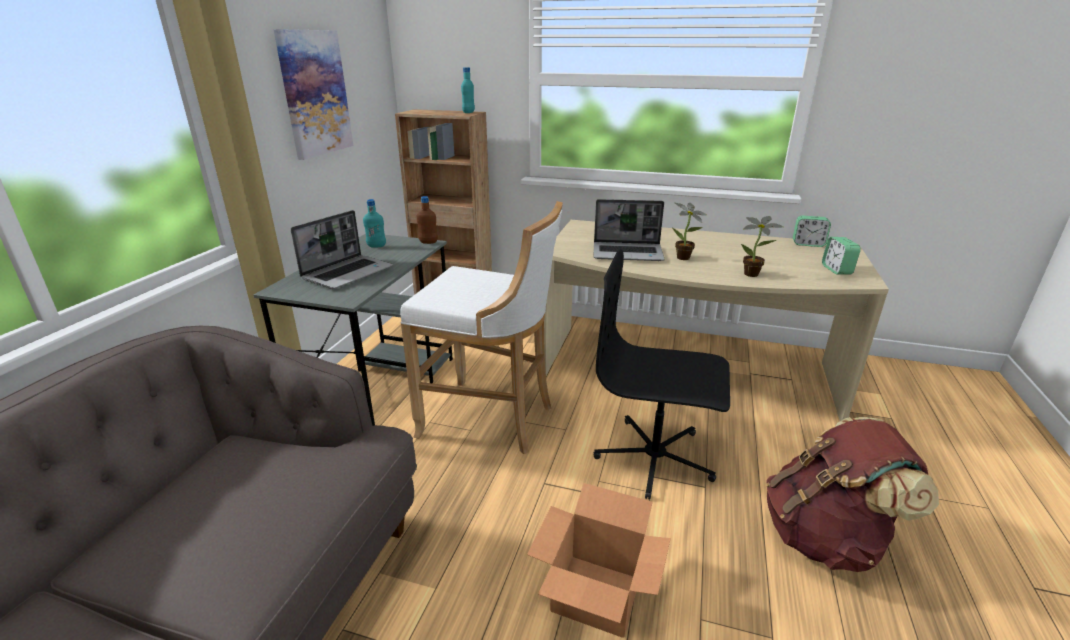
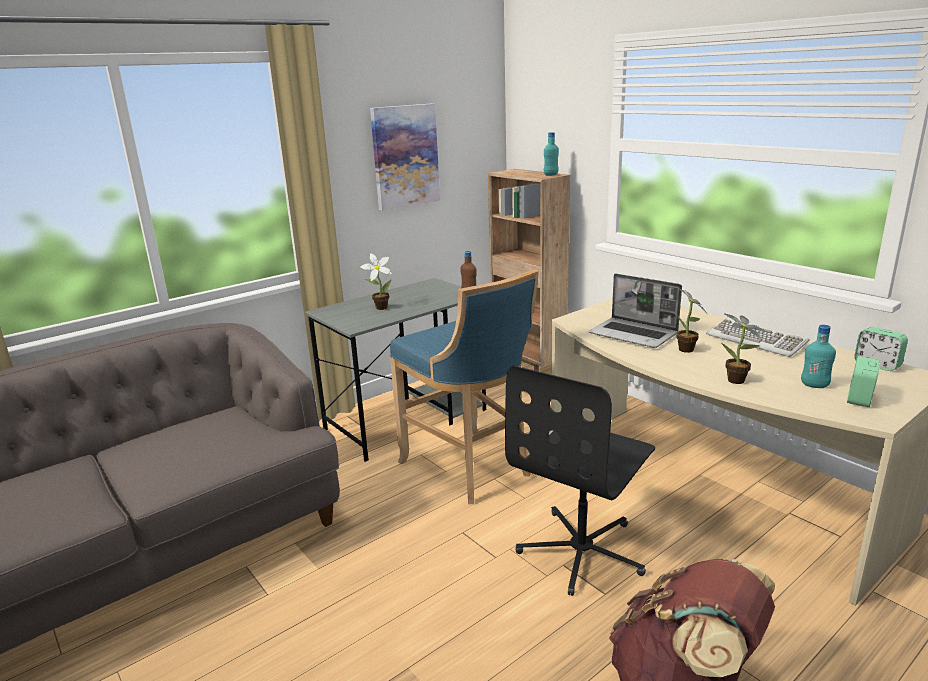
camera: 35 degrees right, 5 degrees down
(348, 273) = (379, 308): laptop -> potted plant
(376, 246) = (426, 290): turquoise bottle -> turquoise bottle (814, 385)
(491, 419) = (470, 468): white stool -> blue stool
(597, 594) = (420, 626): cardboard box -> none
(655, 458) = (582, 551): black office chair -> black office chair turned 105 degrees counterclockwise
(716, 241) = (756, 340): none -> keyboard

